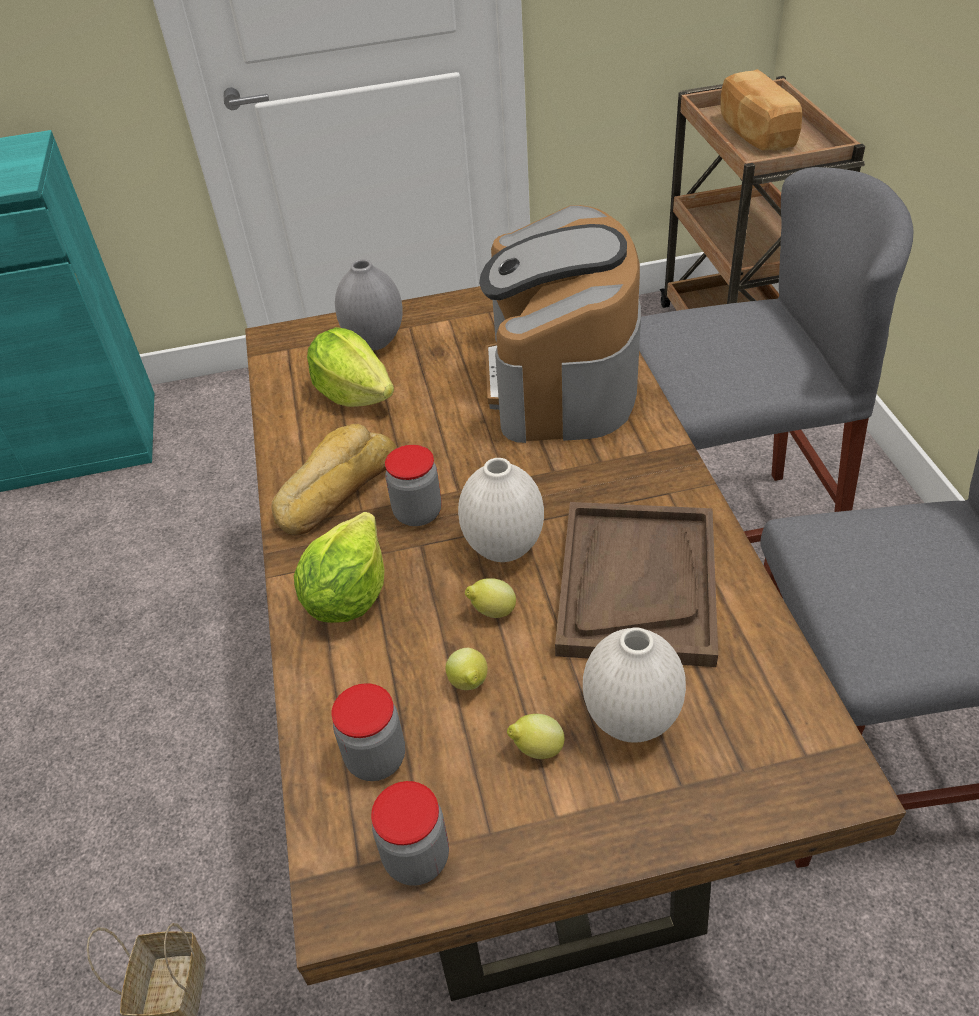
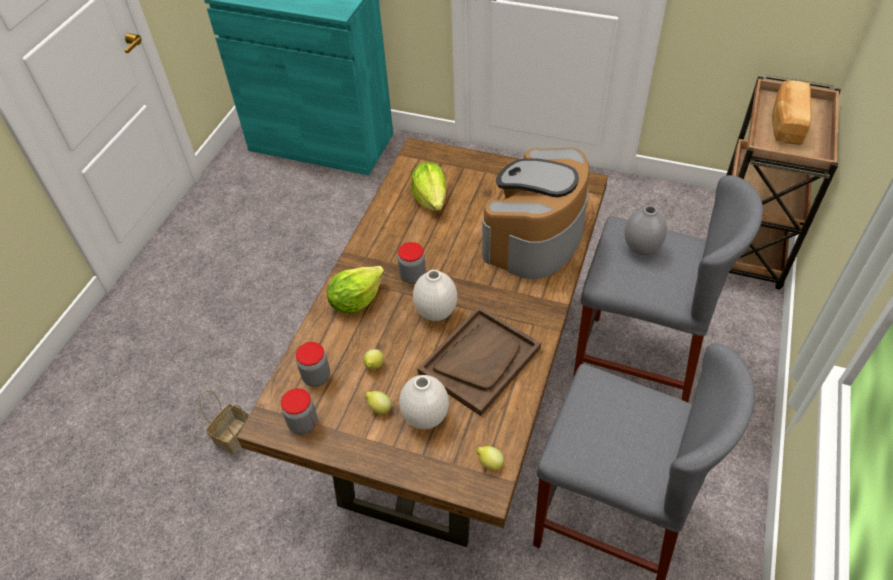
camera: 30 degrees right, 5 degrees up
(334, 489) = (386, 246): bread -> none
(374, 342) = (461, 173): grey vase -> grey vase (640, 248)
(492, 612) = (408, 340): lemon -> lemon (489, 463)

